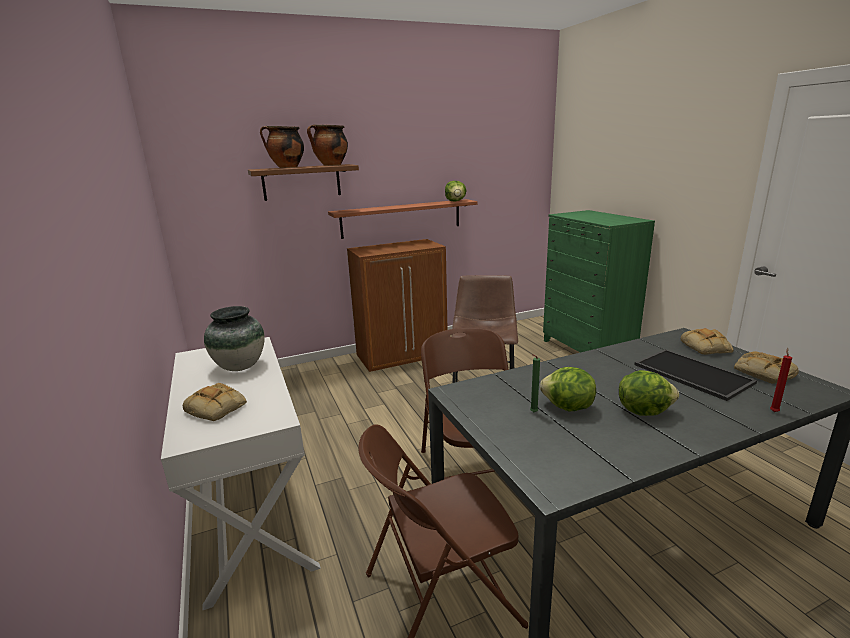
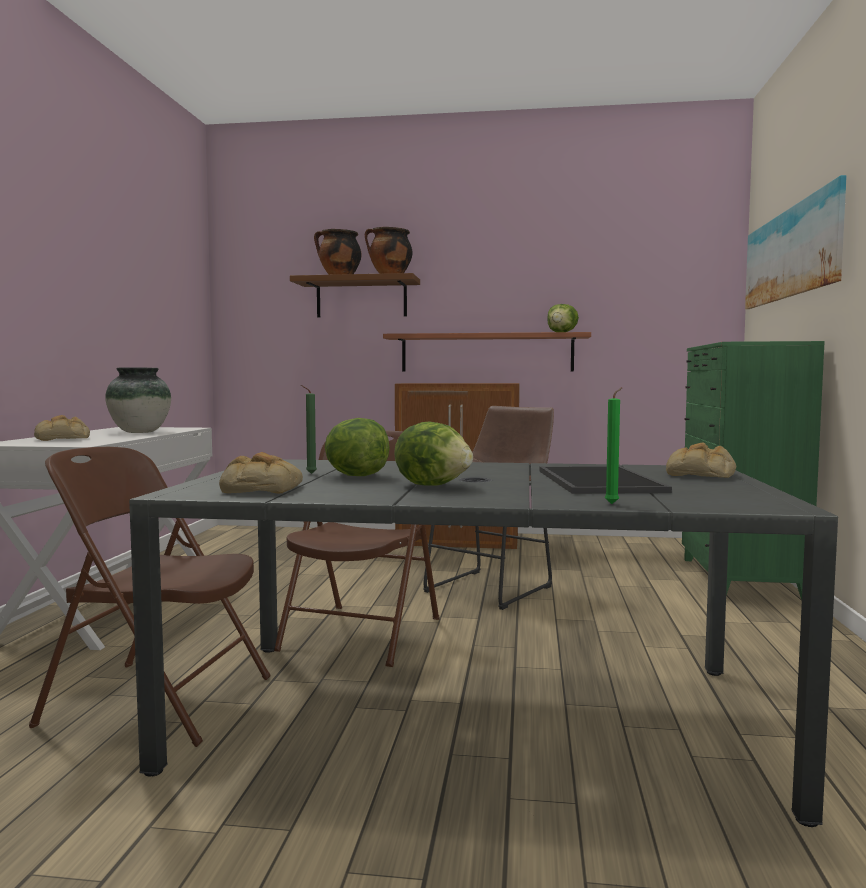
camera: 30 degrees right, 15 degrees down
(616, 156) = (793, 254): none -> picture
(763, 373) = (716, 490): bread -> bread (261, 488)
(774, 411) = (613, 503): red candle -> green candle

